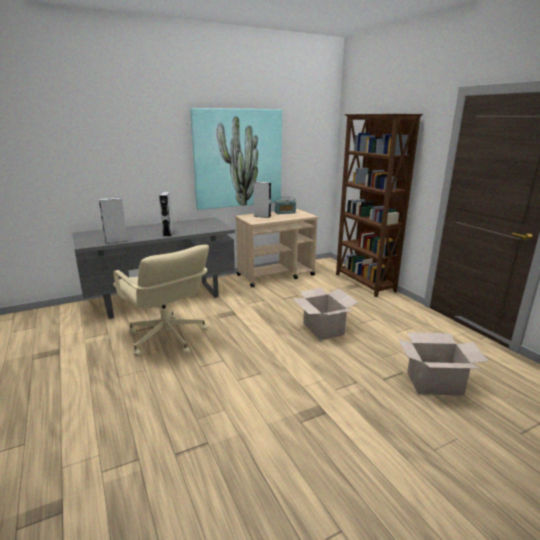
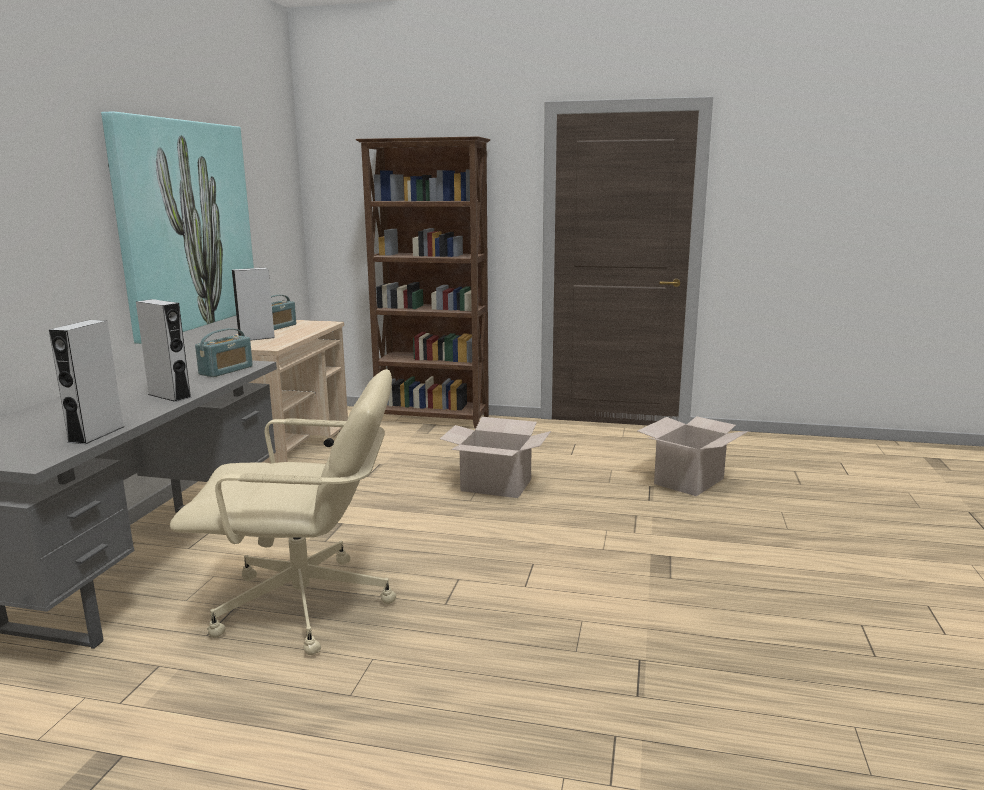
camera: 50 degrees left, 5 degrees down
(210, 228) = (226, 370): none -> radio

